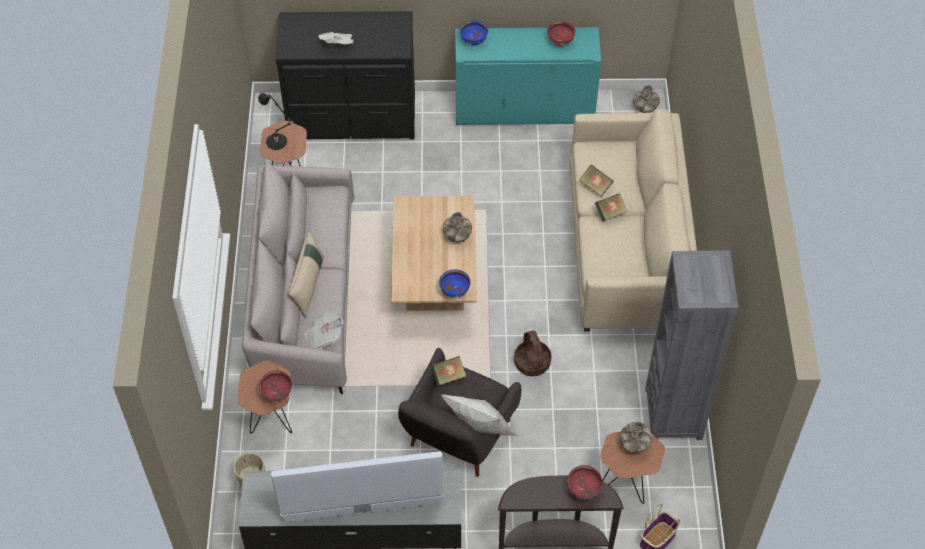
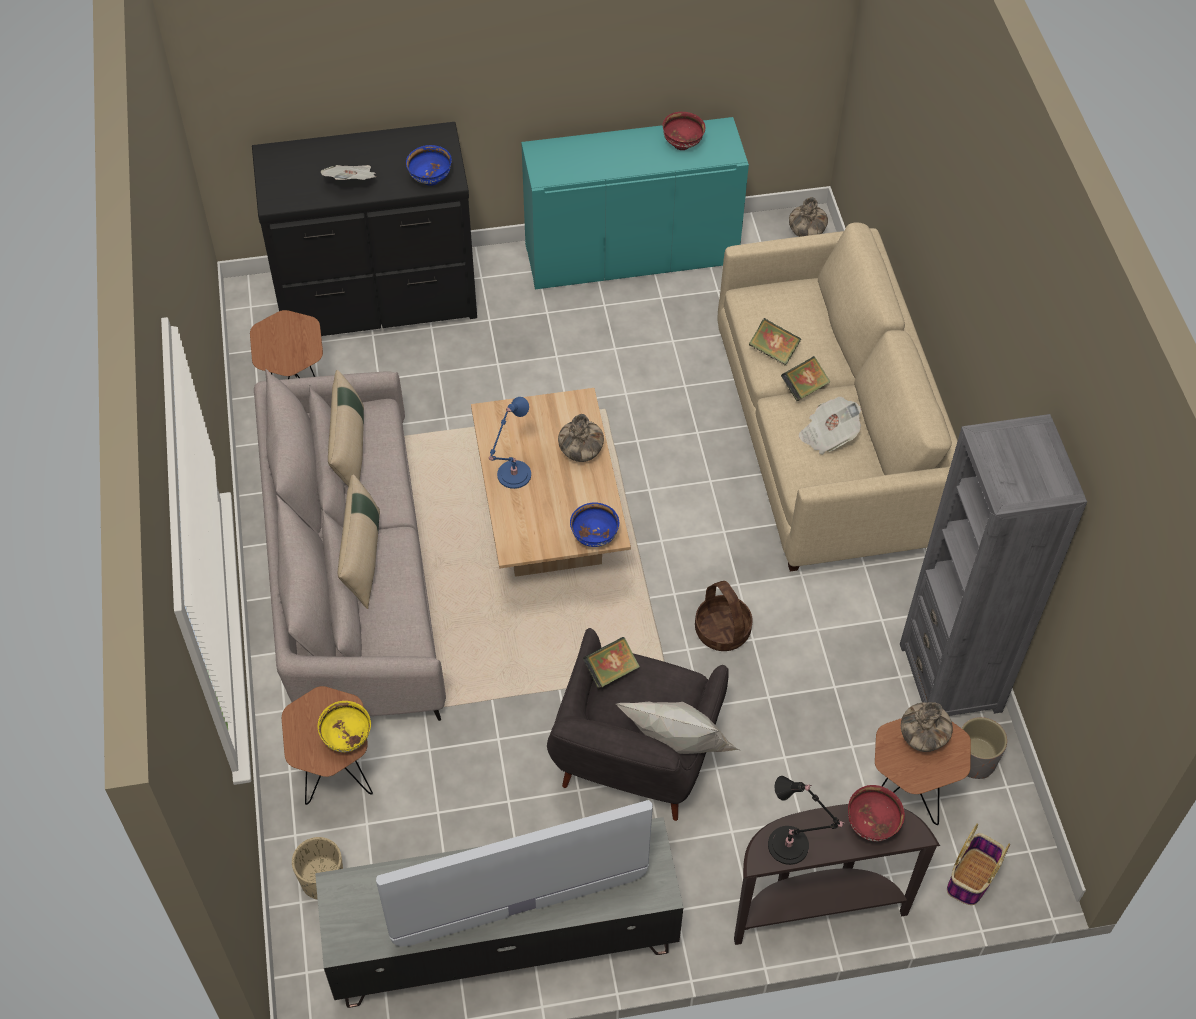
camera: 10 degrees left, 0 degrees up
(277, 394) = (347, 738): red bowl -> yellow bowl
(278, 142) = (278, 344): black table lamp -> black table lamp (791, 847)
(312, 216) = (350, 449): none -> beige pillow
(324, 336) = (403, 634): newspaper -> newspaper (828, 435)
(410, 246) = (512, 476): none -> blue table lamp
(474, 41) = (553, 158): blue bowl -> blue bowl (431, 180)
(677, 467) = (974, 761): none -> grey planter

